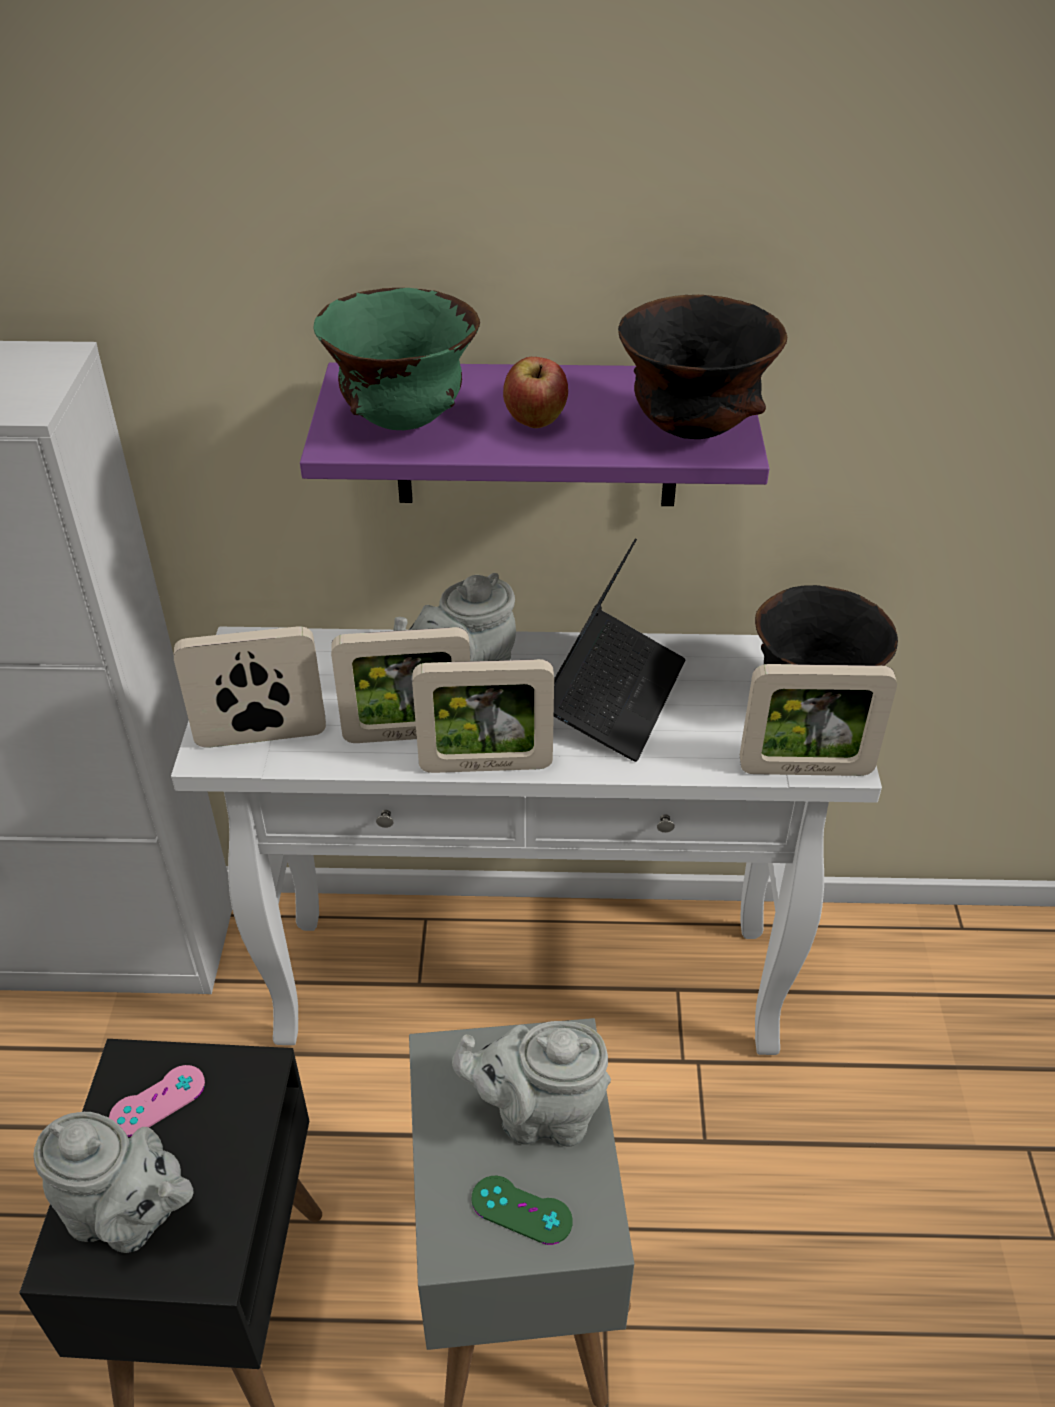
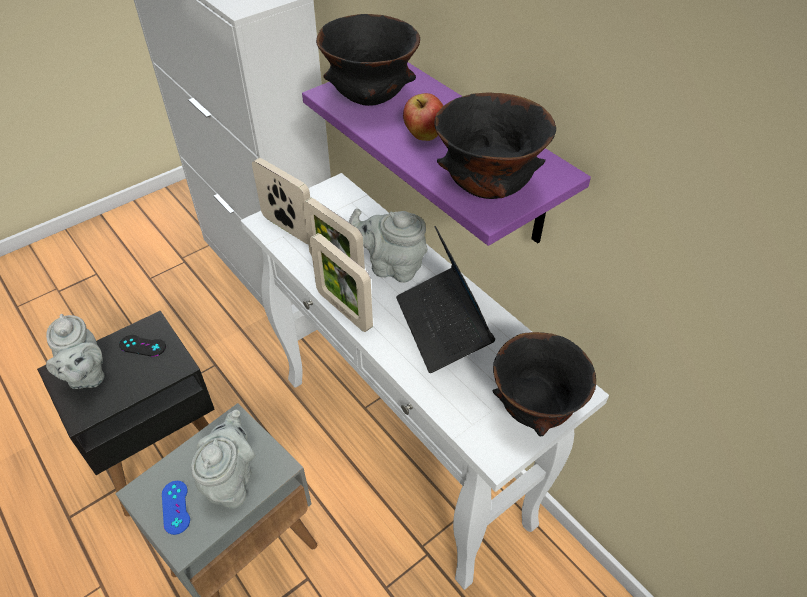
camera: 50 degrees right, 5 degrees up
(157, 1101) = (142, 346): pink game controller -> black game controller
(404, 421) = (371, 100): green bowl -> black bowl
(521, 1210) = (176, 507): green game controller -> blue game controller
(539, 1114) = (231, 480): grey teapot -> grey teapot turned 45 degrees clockwise
(613, 696) = (443, 326): laptop -> laptop turned 90 degrees clockwise
(805, 769) = (473, 439): picture frame -> none

